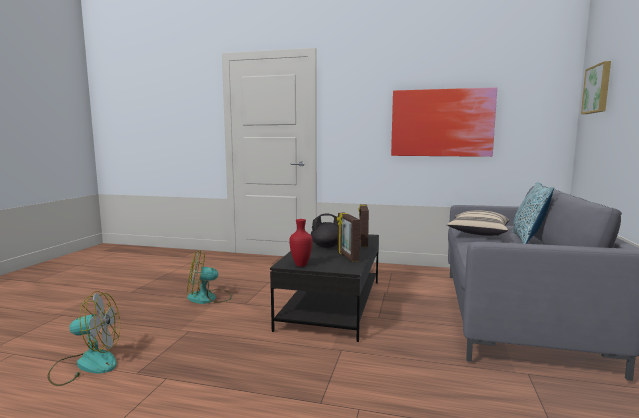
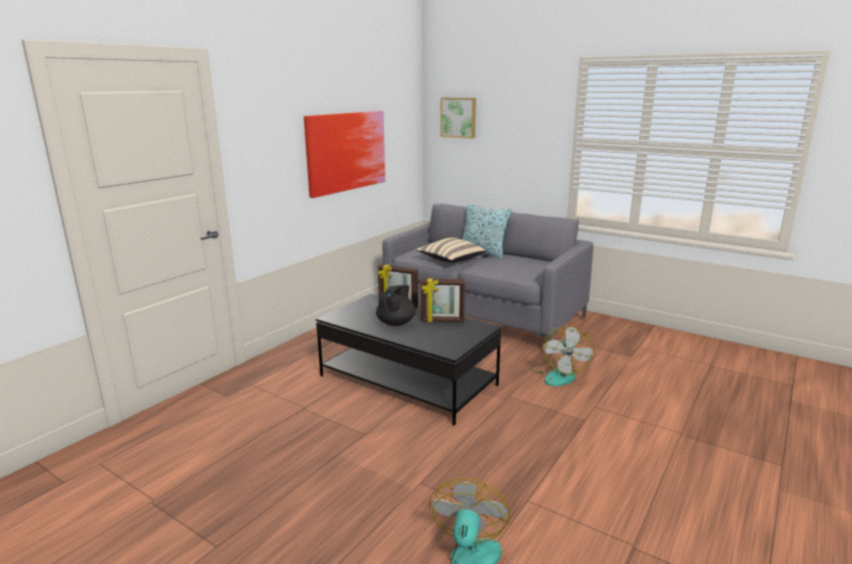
camera: 70 degrees left, 10 degrees up
(209, 298) = (321, 461): fan -> fan (559, 374)
(301, 265) = (457, 344): red vase -> none

